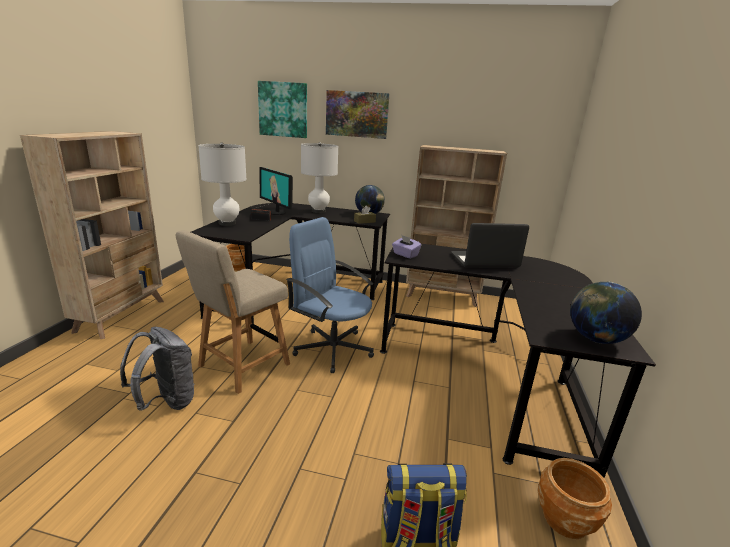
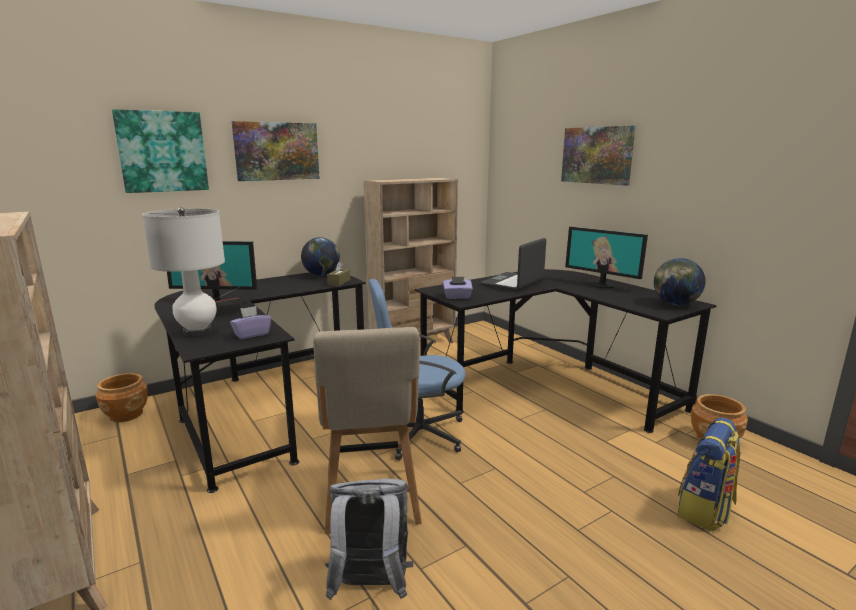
camera: 45 degrees left, 5 degrees down
(240, 232) = (251, 334): none -> purple tissue box
(318, 211) = (260, 286): white table lamp -> none
(570, 292) = (601, 284): none -> monitor
(633, 140) = (597, 155): none -> picture

